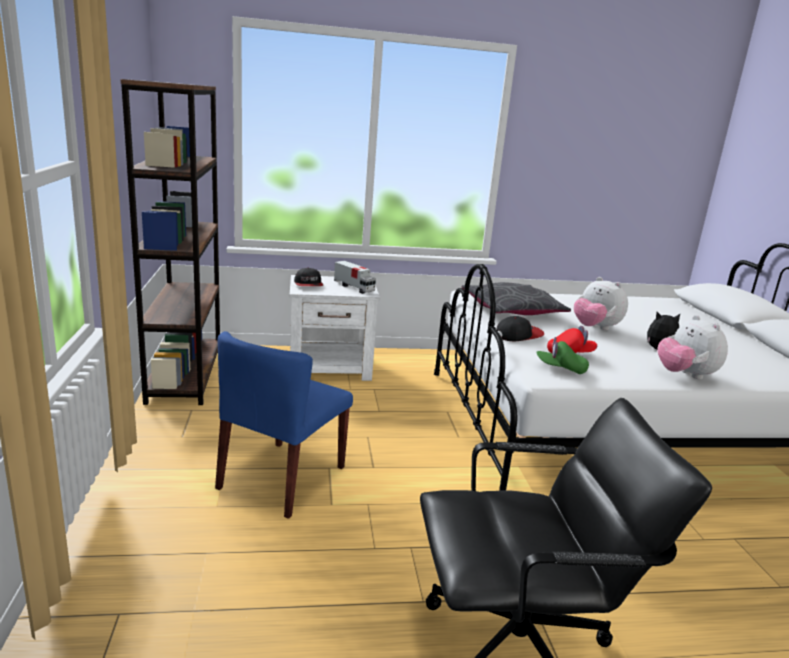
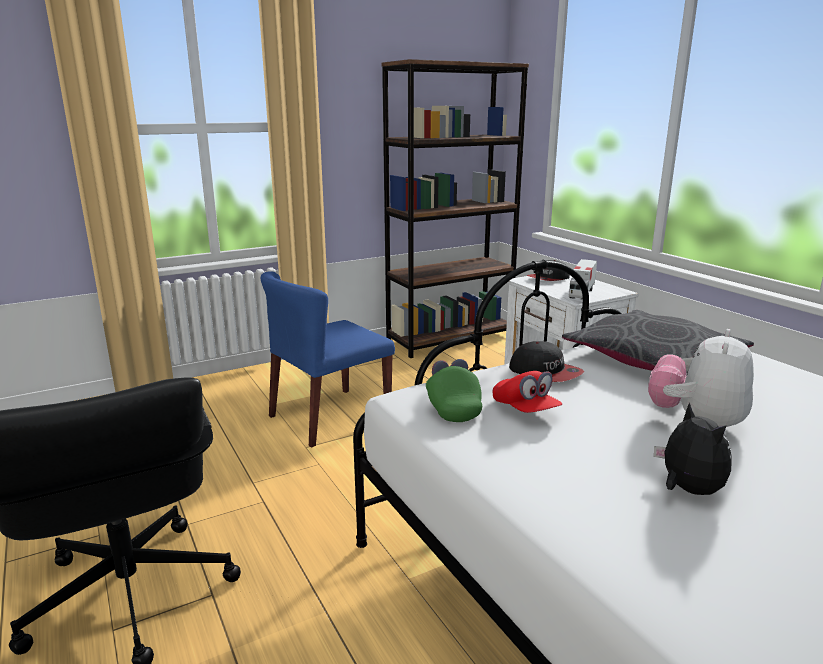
camera: 70 degrees right, 0 degrees up
(282, 478) = (329, 416): blue chair -> blue chair turned 45 degrees counterclockwise
(685, 375) = (578, 518): plush toy -> none

